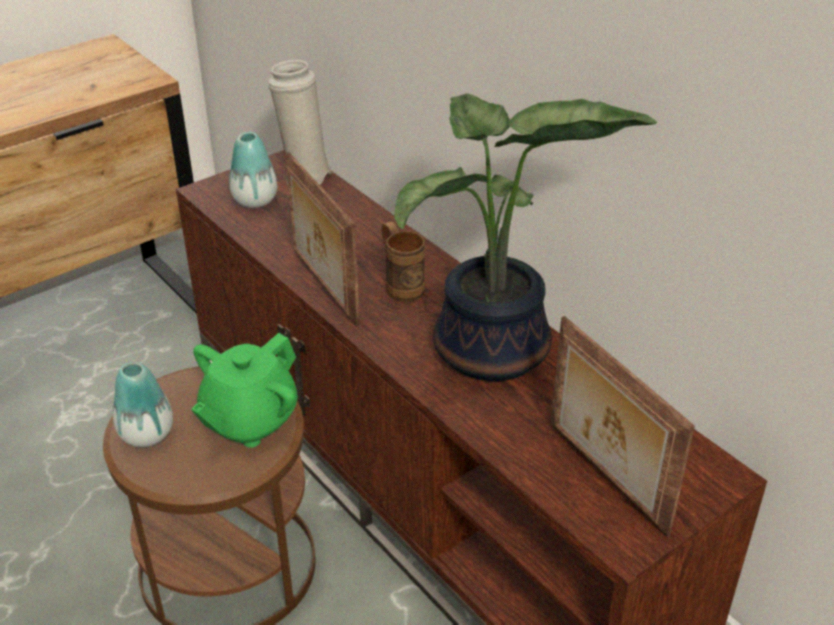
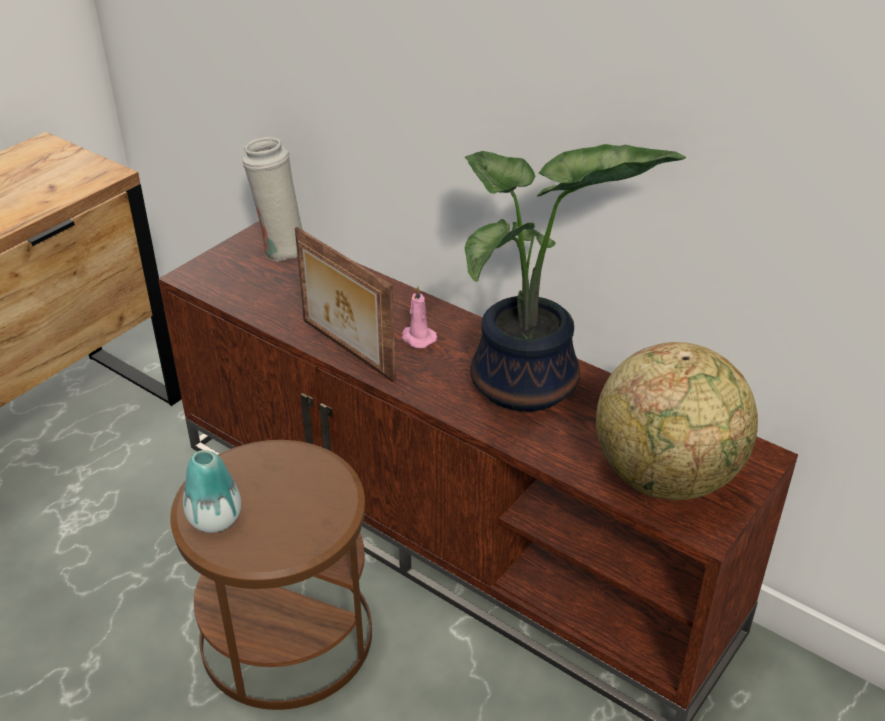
camera: 15 degrees left, 0 degrees up
(249, 421) = (309, 488): green teapot -> none
(255, 200) = (243, 279): vase -> none
(400, 285) = (417, 338): brown mug -> pink candle
(604, 478) = (666, 477): picture frame -> globe

